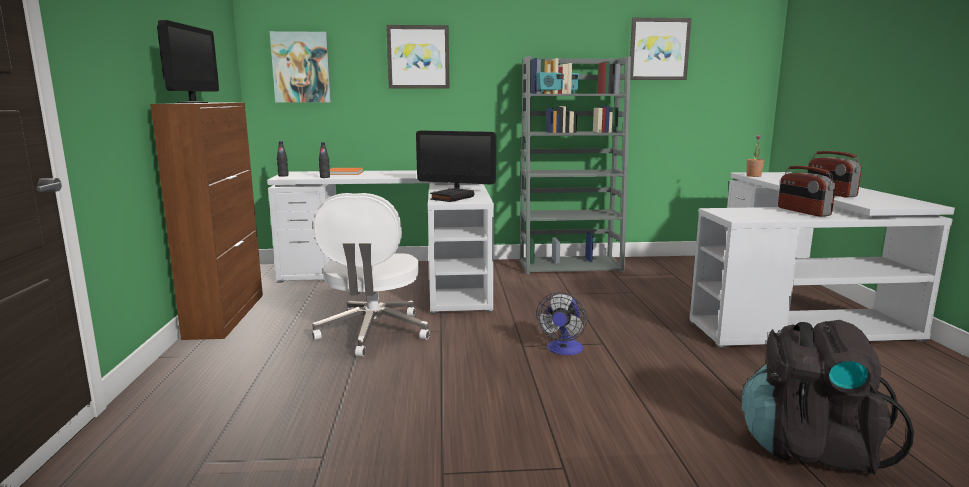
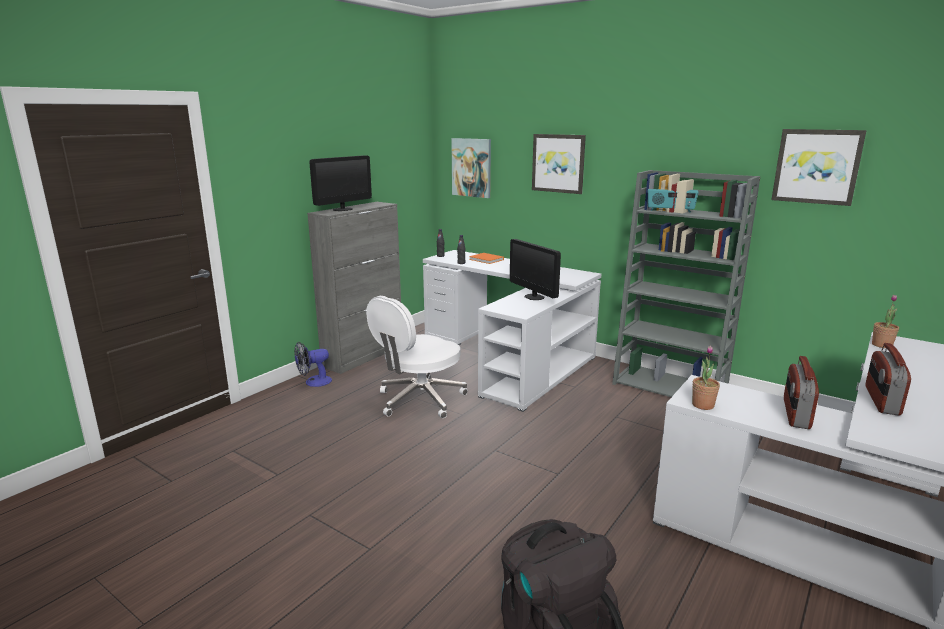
camera: 40 degrees right, 5 degrees up
(226, 315) = (364, 355): brown cabinet -> grey cabinet
(452, 198) = (509, 306): black book -> none
(563, 350) = (517, 466): fan -> fan (313, 382)
(753, 218) = (703, 405): none -> potted plant

